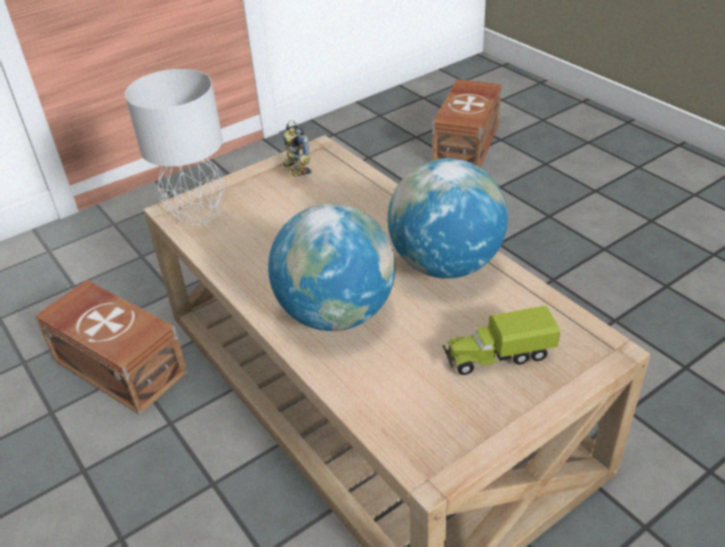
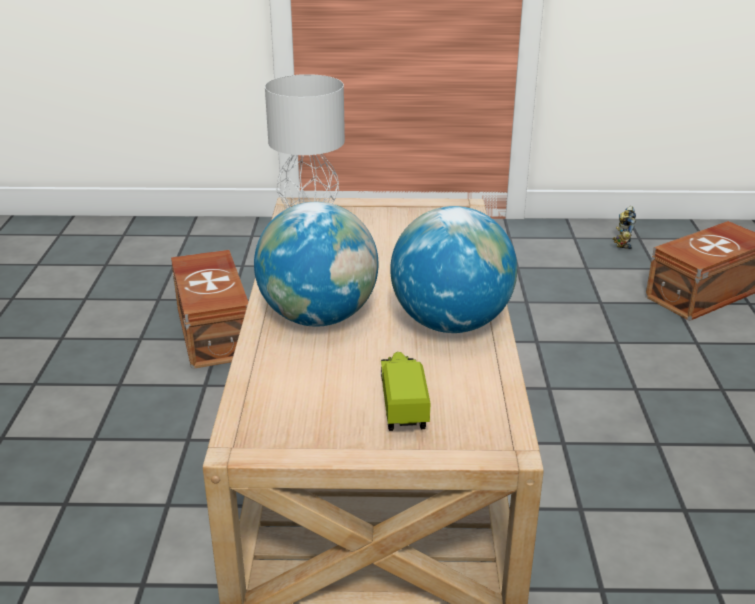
camera: 35 degrees right, 10 degrees down
(295, 169) = (423, 213): toy robot -> toy robot (621, 243)
(498, 356) = (402, 403): toy truck -> toy truck turned 60 degrees clockwise

